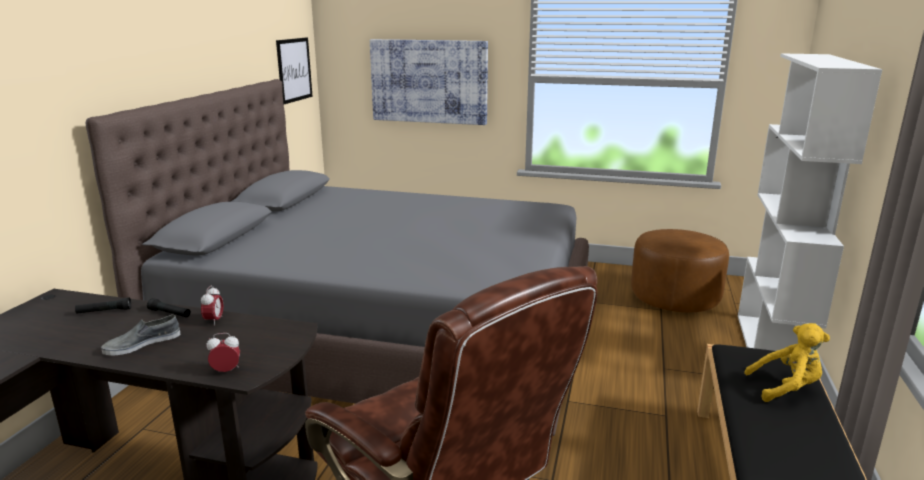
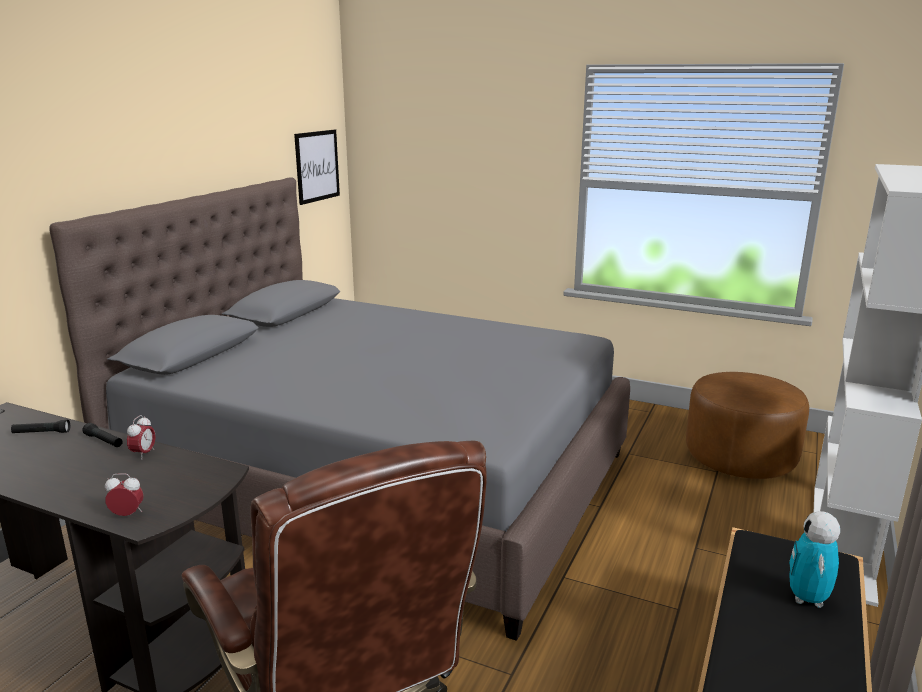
camera: 10 degrees right, 0 degrees up
(142, 343) = (60, 474): grey shoe -> none
(429, 81) = (468, 182): picture -> none
(786, 388) = (807, 599): yellow plush toy -> toy robot

